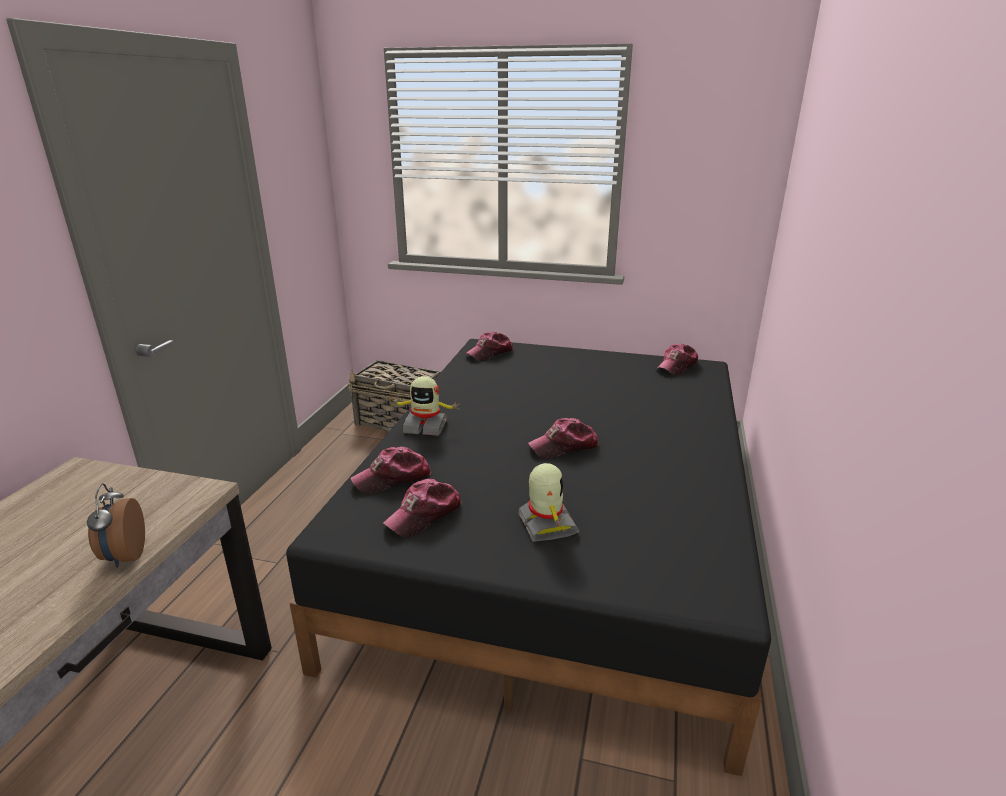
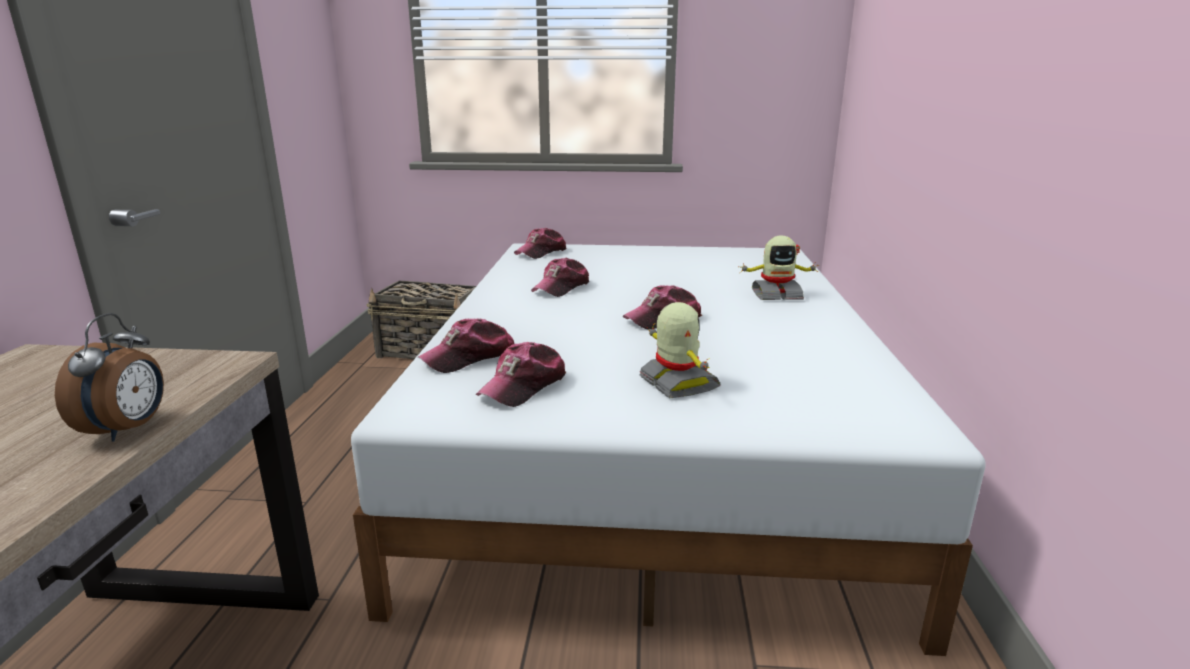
camera: 10 degrees left, 5 degrees down
(124, 556) = (128, 429): alarm clock -> alarm clock turned 150 degrees counterclockwise
(425, 426) = (492, 312): toy robot -> toy robot (776, 295)
(558, 538) = (650, 444): black bed -> white bed
(677, 366) = (752, 253): cap -> cap (561, 288)

